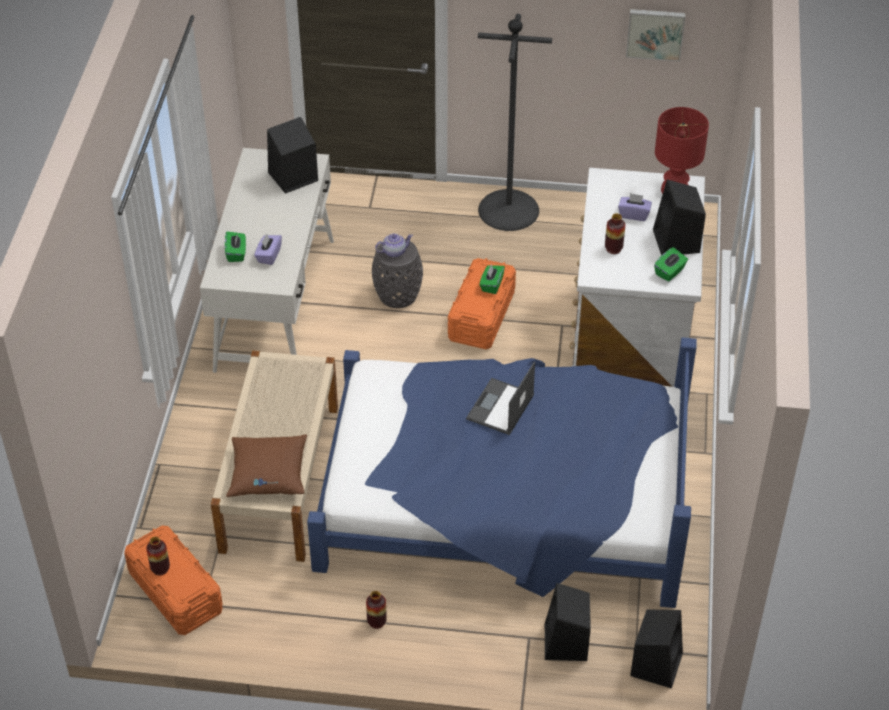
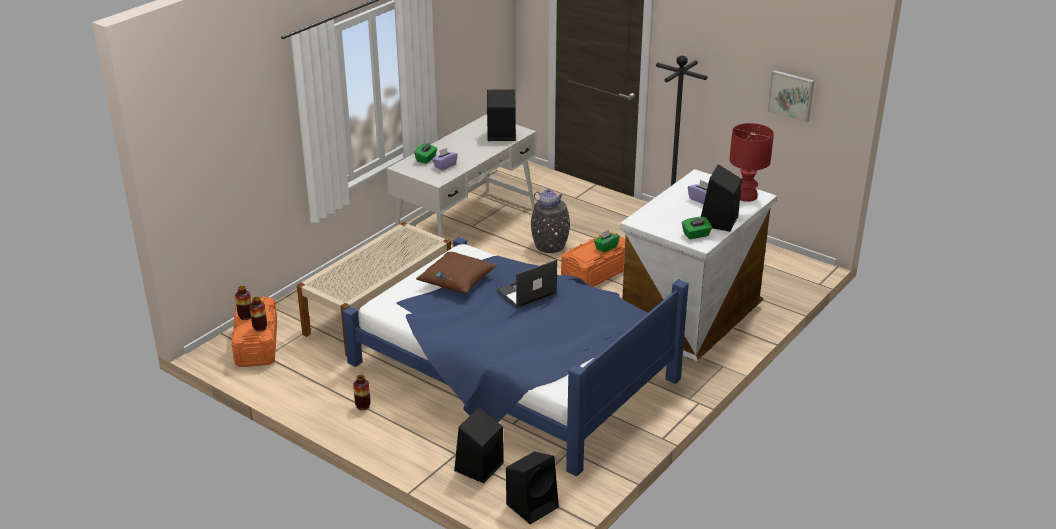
camera: 30 degrees right, 15 degrees down
(268, 475) = (346, 282): brown pillow -> brown pillow (457, 282)
(613, 249) = (667, 212): vase -> vase (260, 328)

